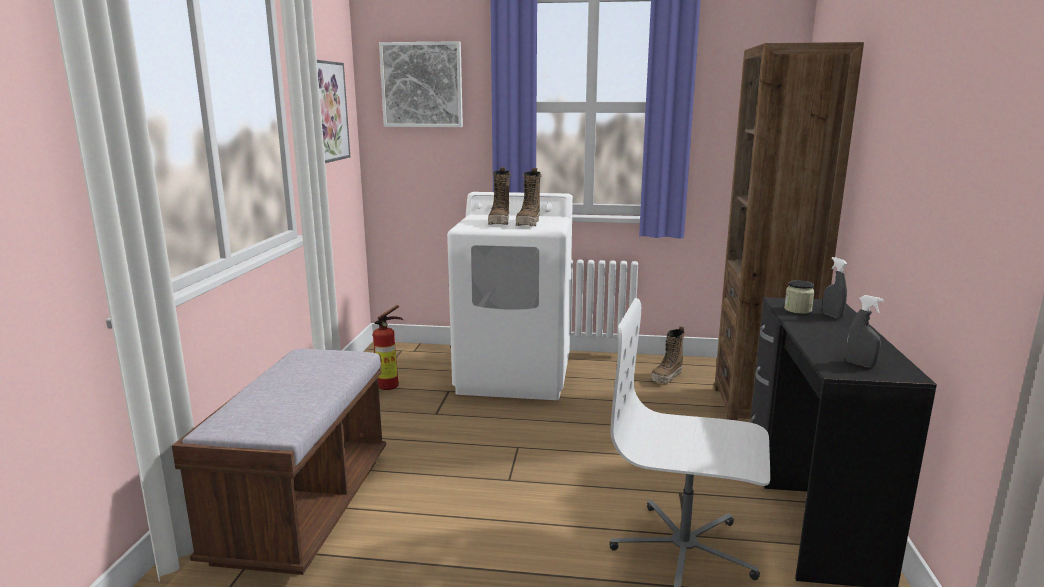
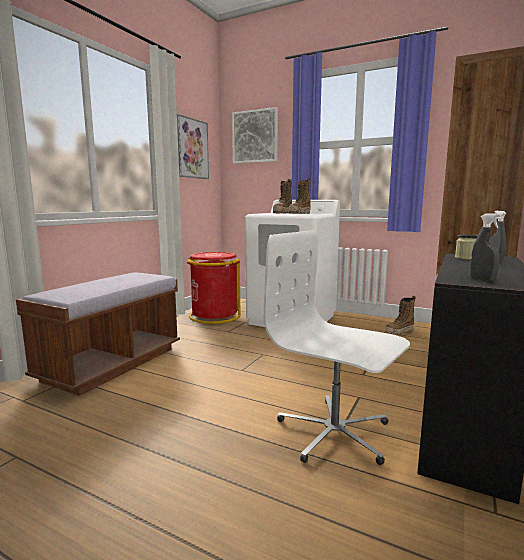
camera: 20 degrees right, 5 degrees down
(391, 386) = (214, 316): fire extinguisher -> red trash can

